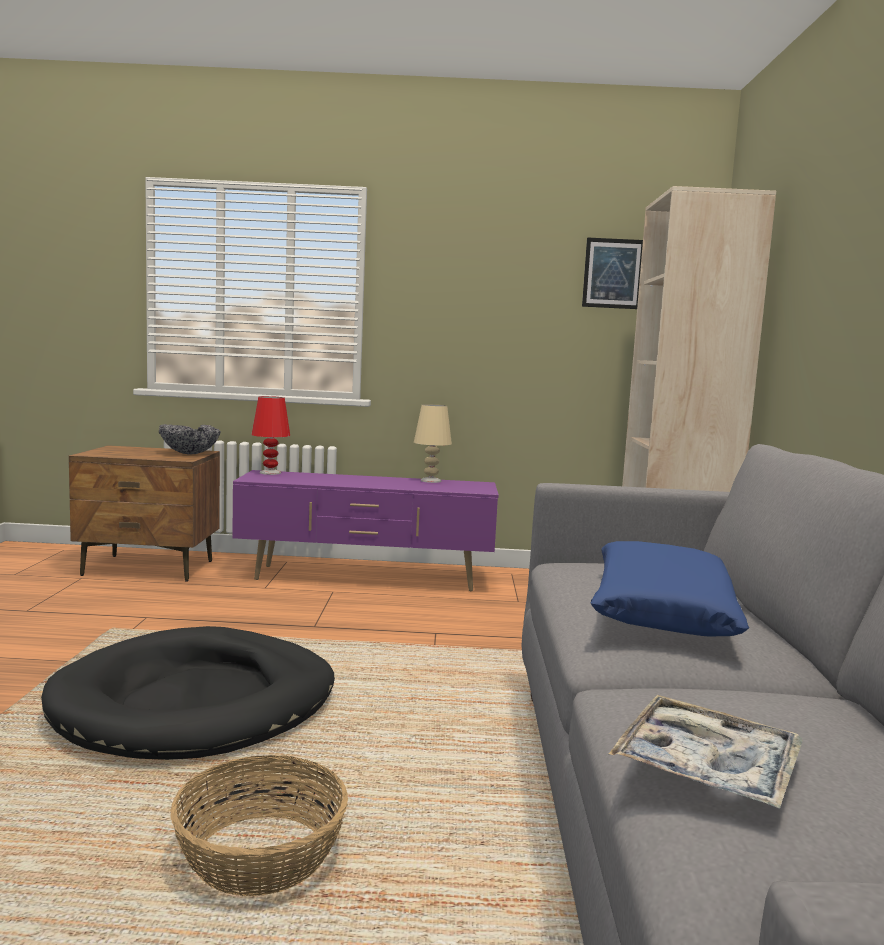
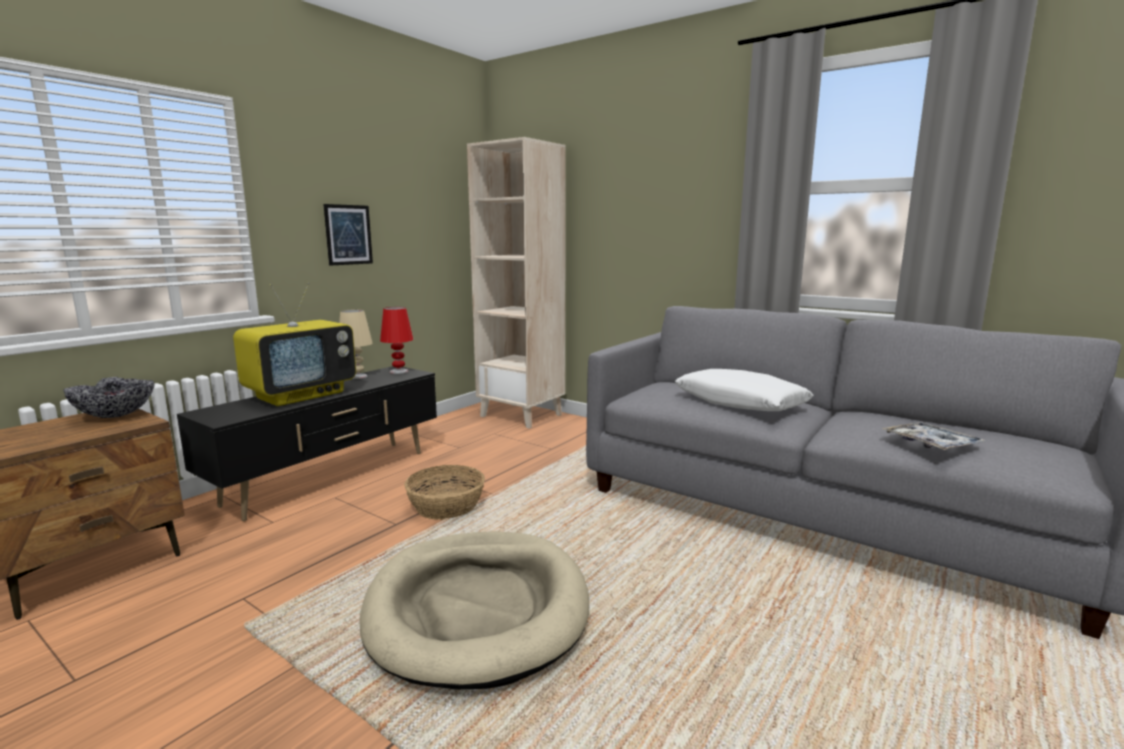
camera: 55 degrees left, 5 degrees up
(197, 702) = (477, 609): black dog bed -> beige dog bed
(259, 856) = (718, 631): basket -> basket (446, 506)
(270, 472) = (210, 410): red table lamp -> red table lamp (399, 371)
(347, 480) = (301, 395): none -> television
(366, 579) = (331, 478): purple tv stand -> black tv stand
(613, 273) = (433, 190): picture -> picture (348, 235)
(661, 609) = (740, 403): blue pillow -> white pillow

